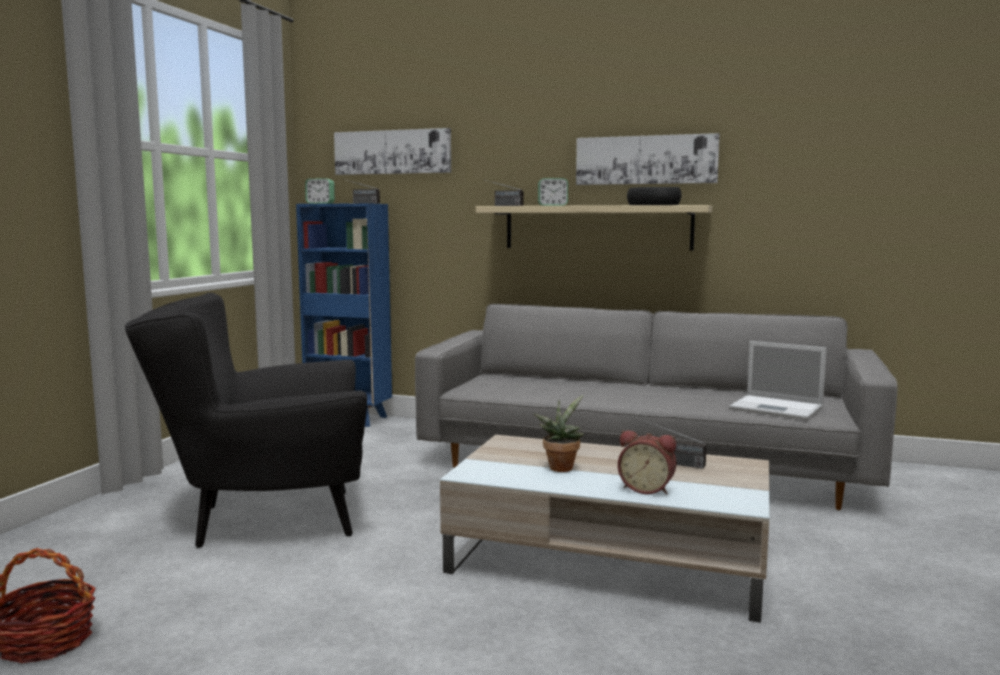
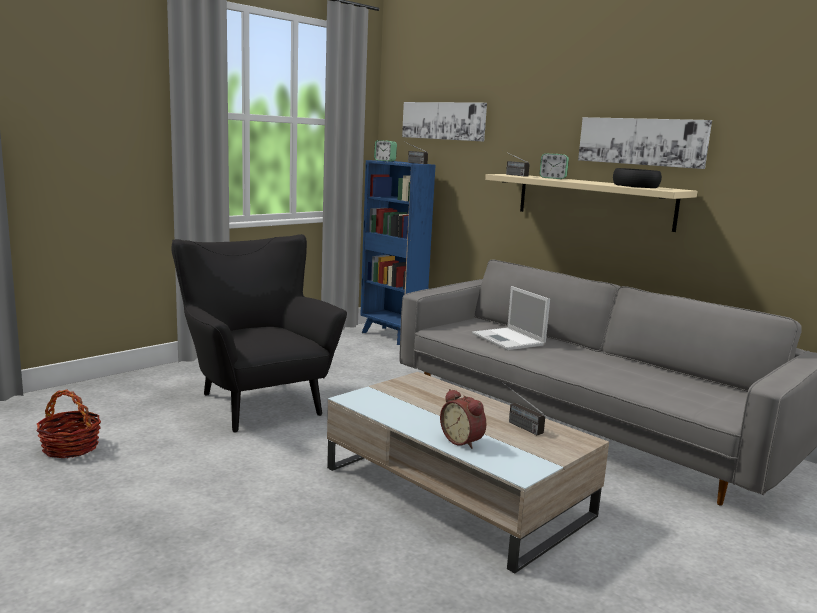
camera: 25 degrees right, 5 degrees up
(262, 520) = (254, 401): black armchair -> black armchair turned 45 degrees clockwise
(561, 467) = (425, 408): potted plant -> none
(778, 408) = (684, 397): laptop -> laptop (509, 340)

